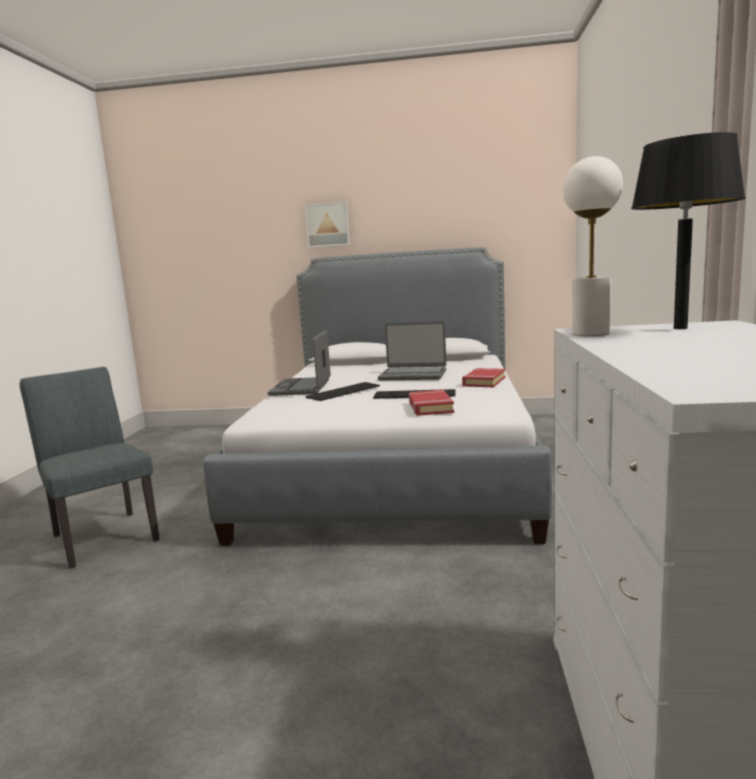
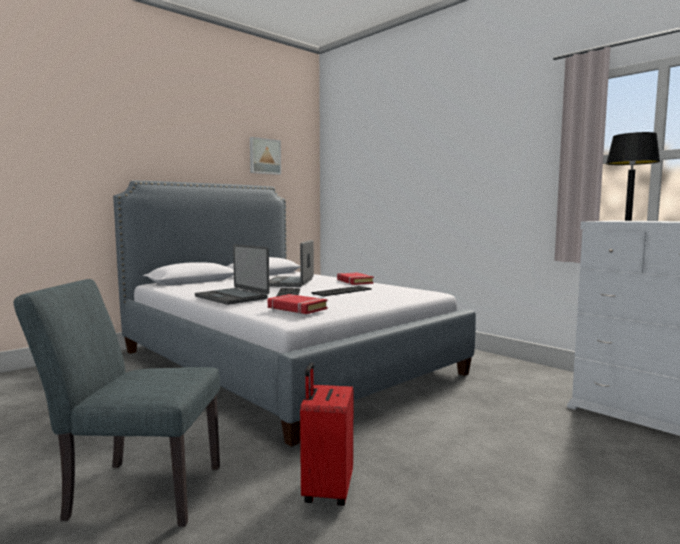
camera: 50 degrees left, 5 degrees down
(158, 590) = (326, 491): none -> red suitcase
(327, 225) = (141, 150): picture -> picture (264, 156)
(413, 375) = (289, 283): laptop -> laptop turned 135 degrees clockwise
(430, 407) = (384, 295): red book -> red book (296, 308)
(591, 333) = (616, 221): white table lamp -> none

